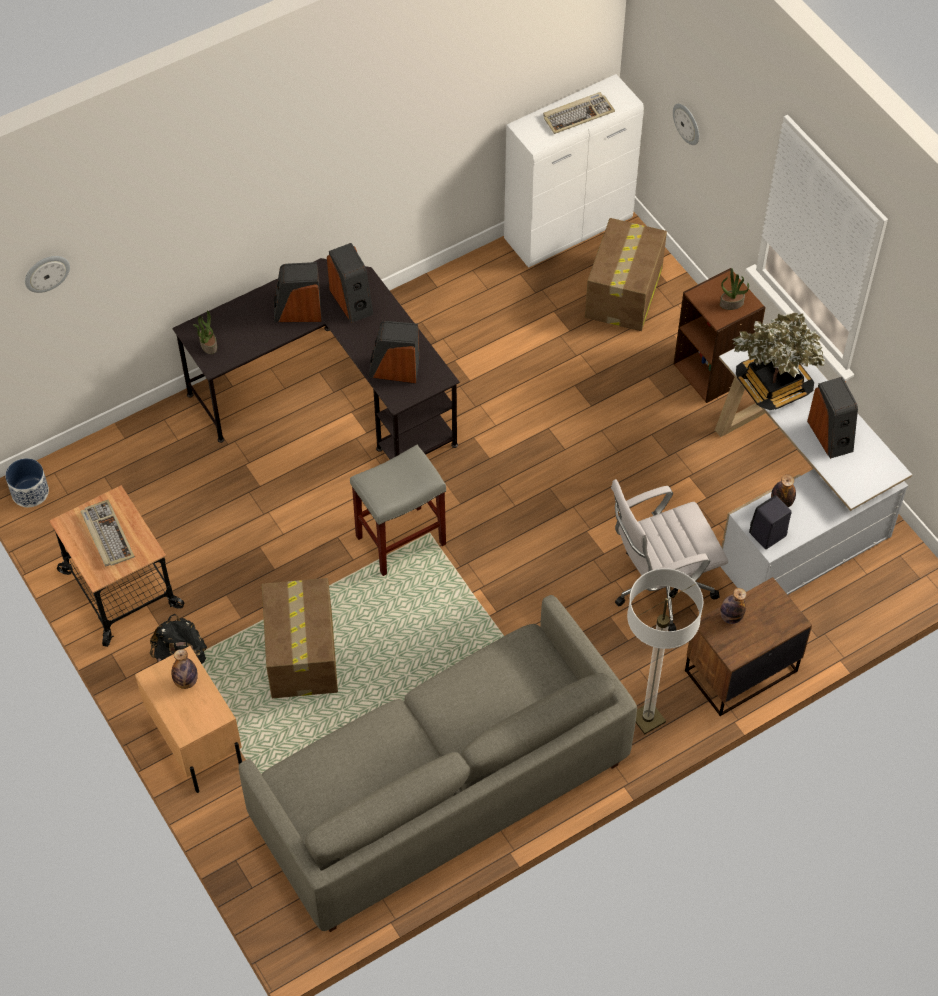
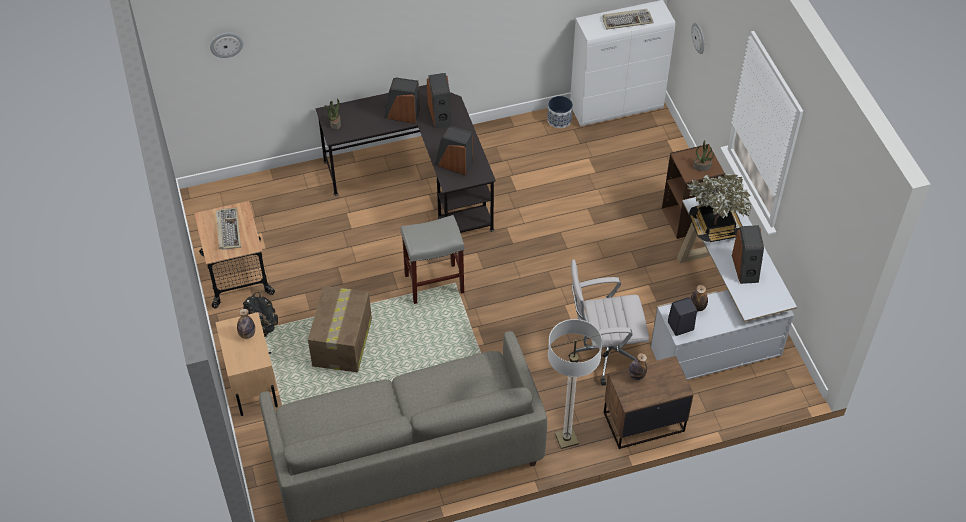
camera: 15 degrees right, 5 degrees down
(30, 492) = (200, 201): planter -> planter (559, 120)
(623, 294) = (641, 156): cardboard box -> none

